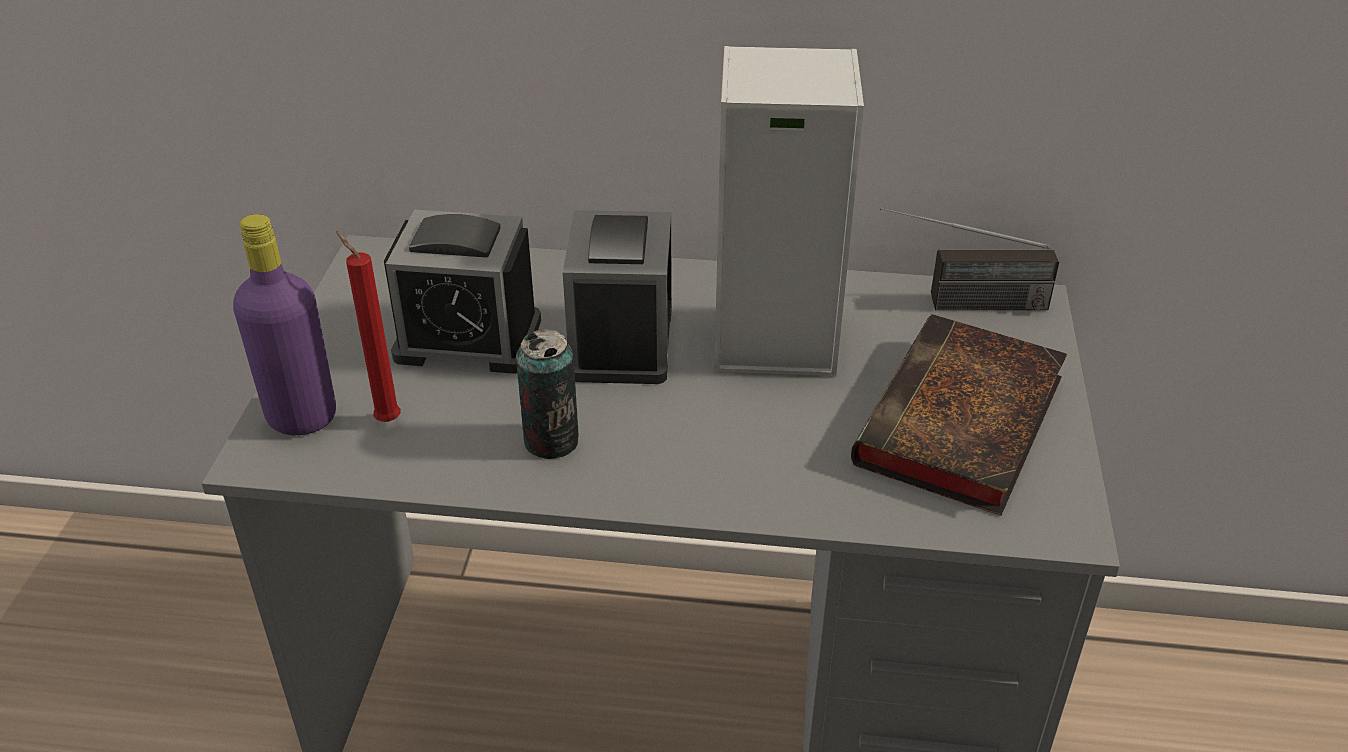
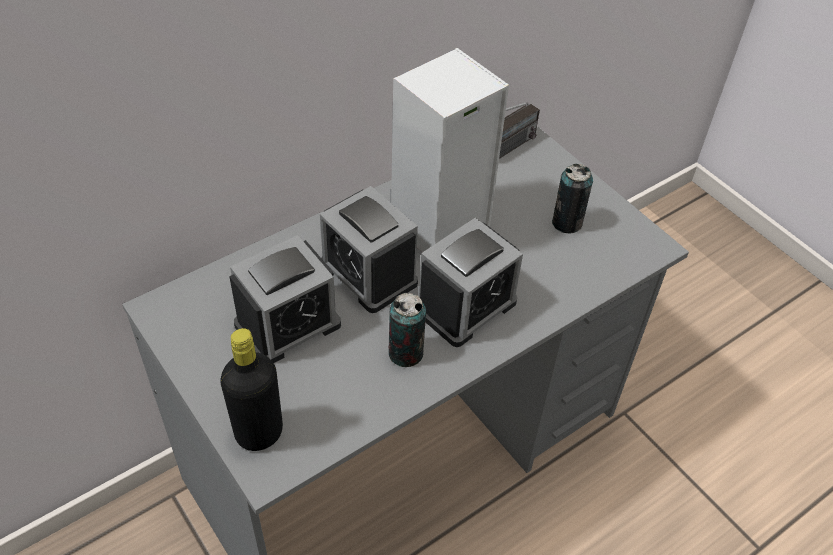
camera: 45 degrees left, 10 degrees up
(302, 417) = (259, 433): purple bottle -> black bottle
(385, 419) = (306, 401): red candle -> none
(690, 438) = (466, 306): none -> alarm clock
(960, 426) = (567, 223): book -> can

